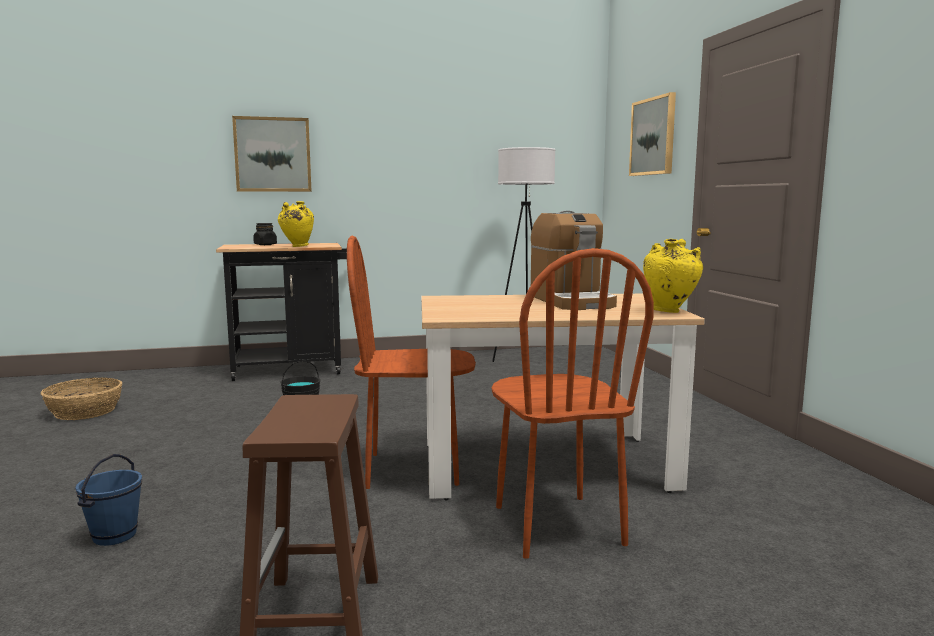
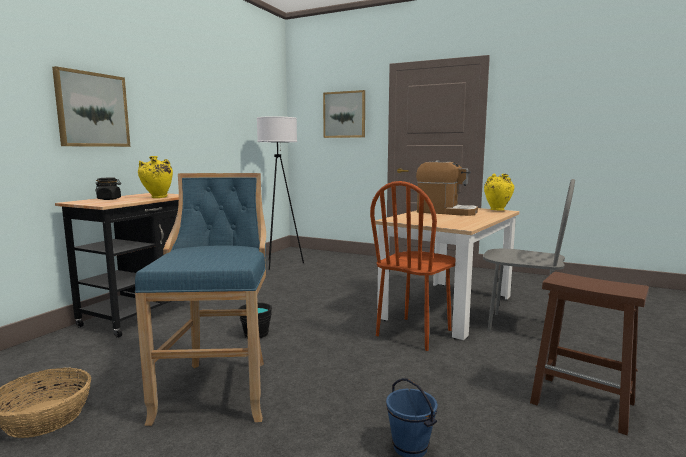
camera: 50 degrees left, 0 degrees up
(171, 436) = (218, 388): none -> blue stool
(556, 525) = (520, 327): brown chair -> grey chair

